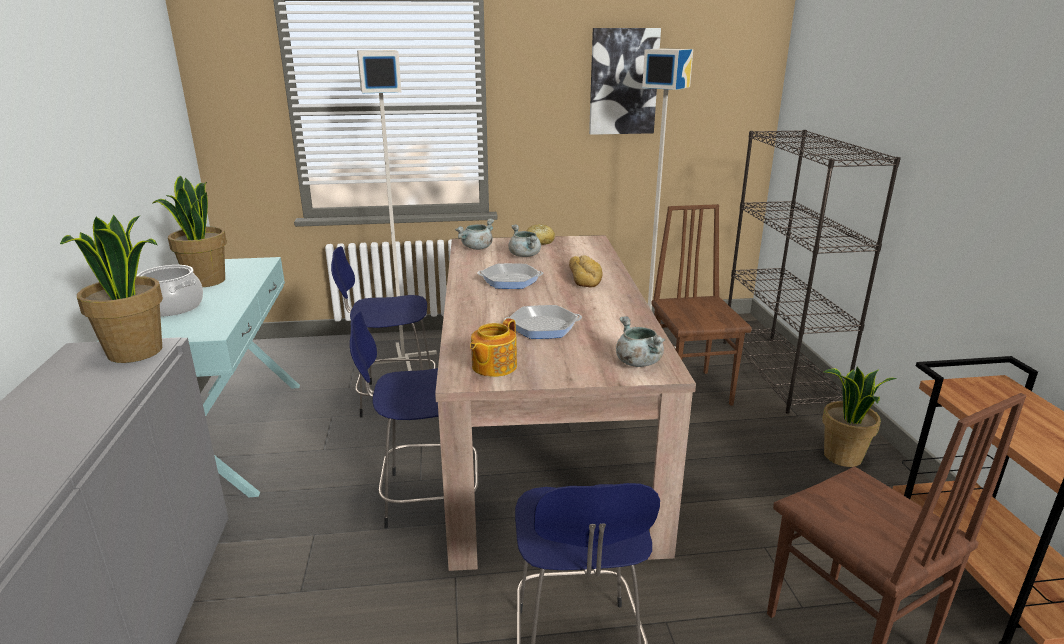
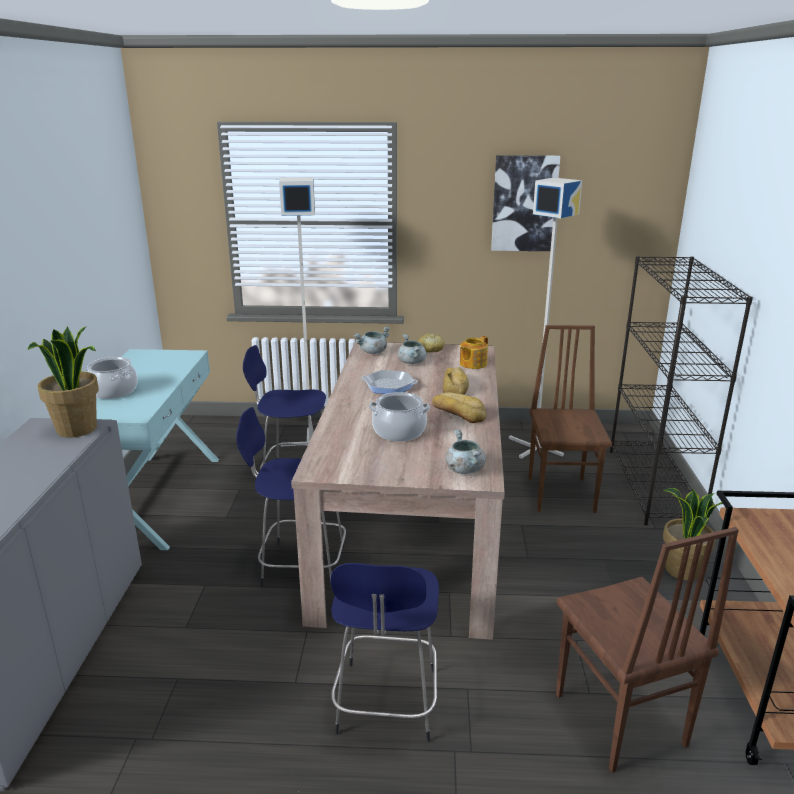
camera: 10 degrees right, 0 degrees up
(205, 281) = (143, 369): potted plant -> none
(493, 366) = (344, 463): teapot -> teapot (472, 364)
(543, 327) = (399, 432): frying pan -> cooking pot
(601, 302) = (459, 412): none -> bread

